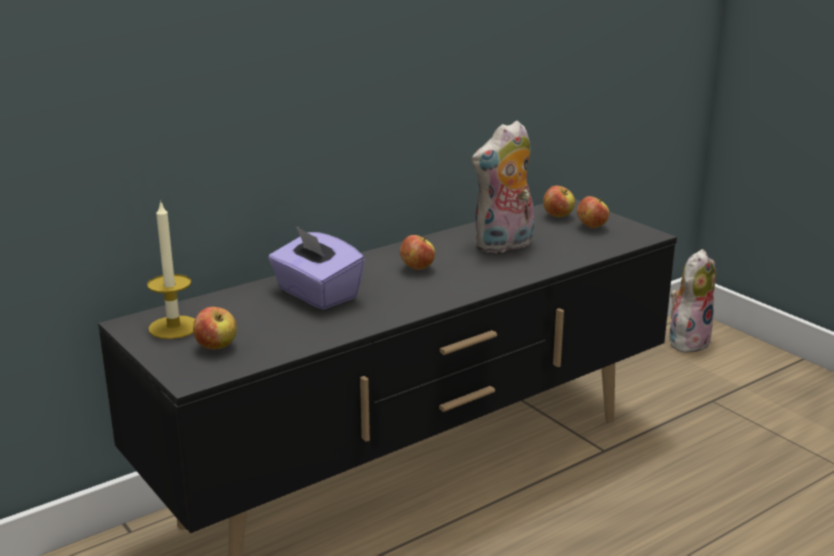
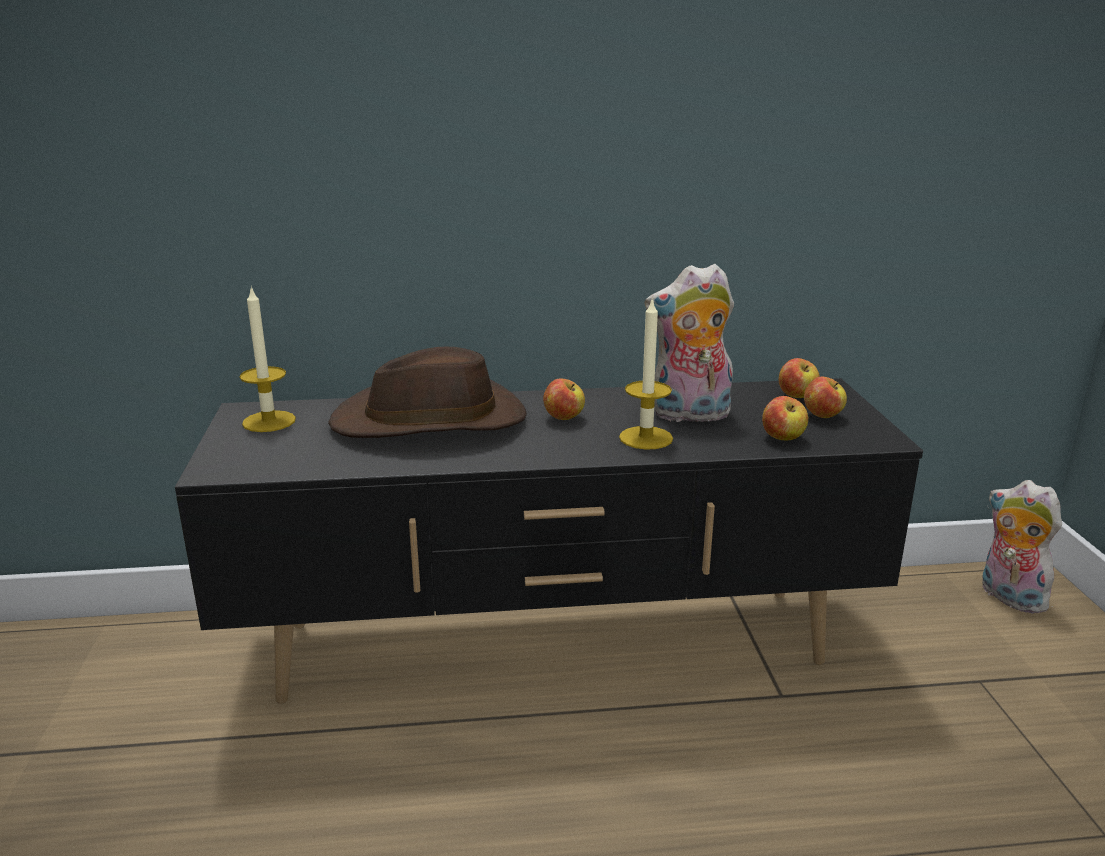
camera: 30 degrees right, 0 degrees up
(216, 346) = (275, 448): apple -> apple (783, 438)
(316, 294) = (431, 421): purple tissue box -> brown hat
(496, 269) = (646, 438): none -> candle
(687, 341) = (1008, 597): plush toy -> plush toy turned 105 degrees counterclockwise

